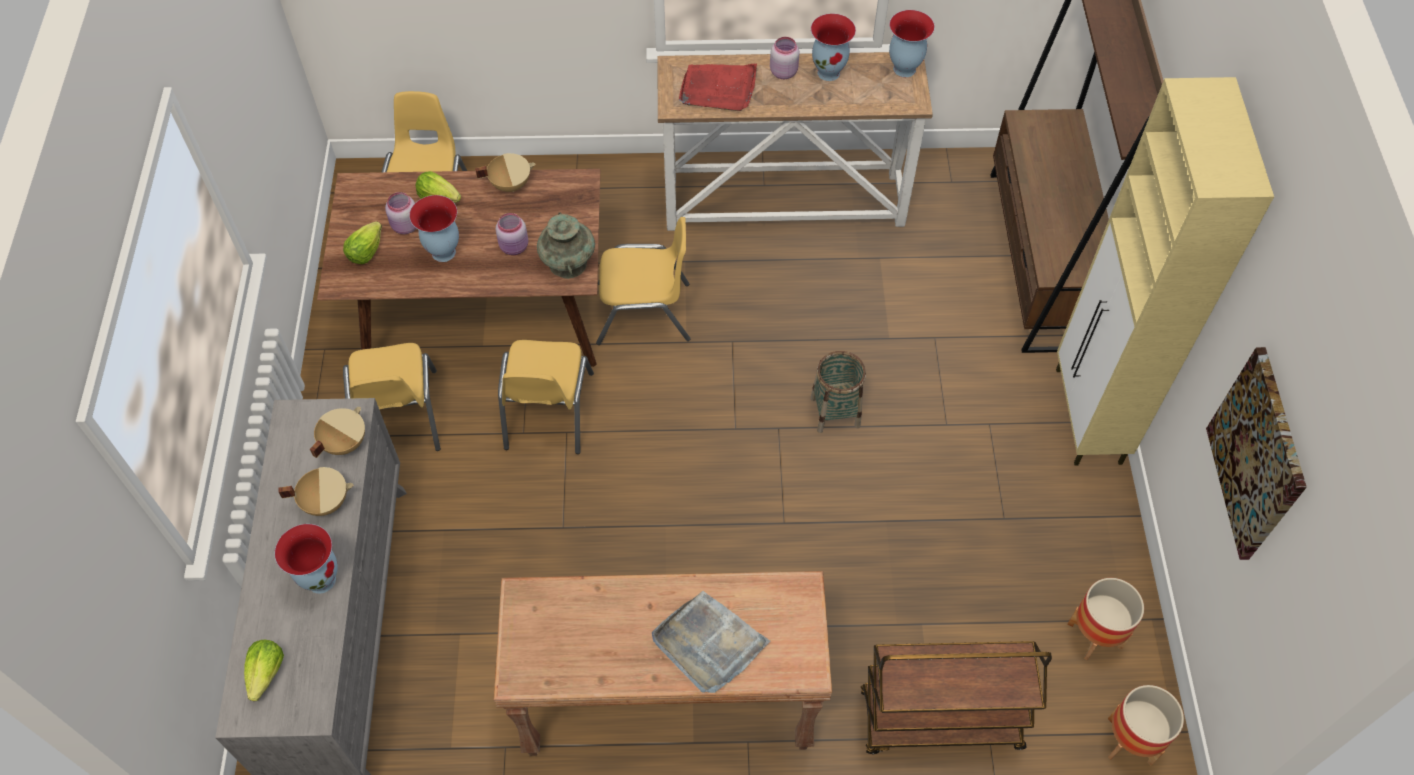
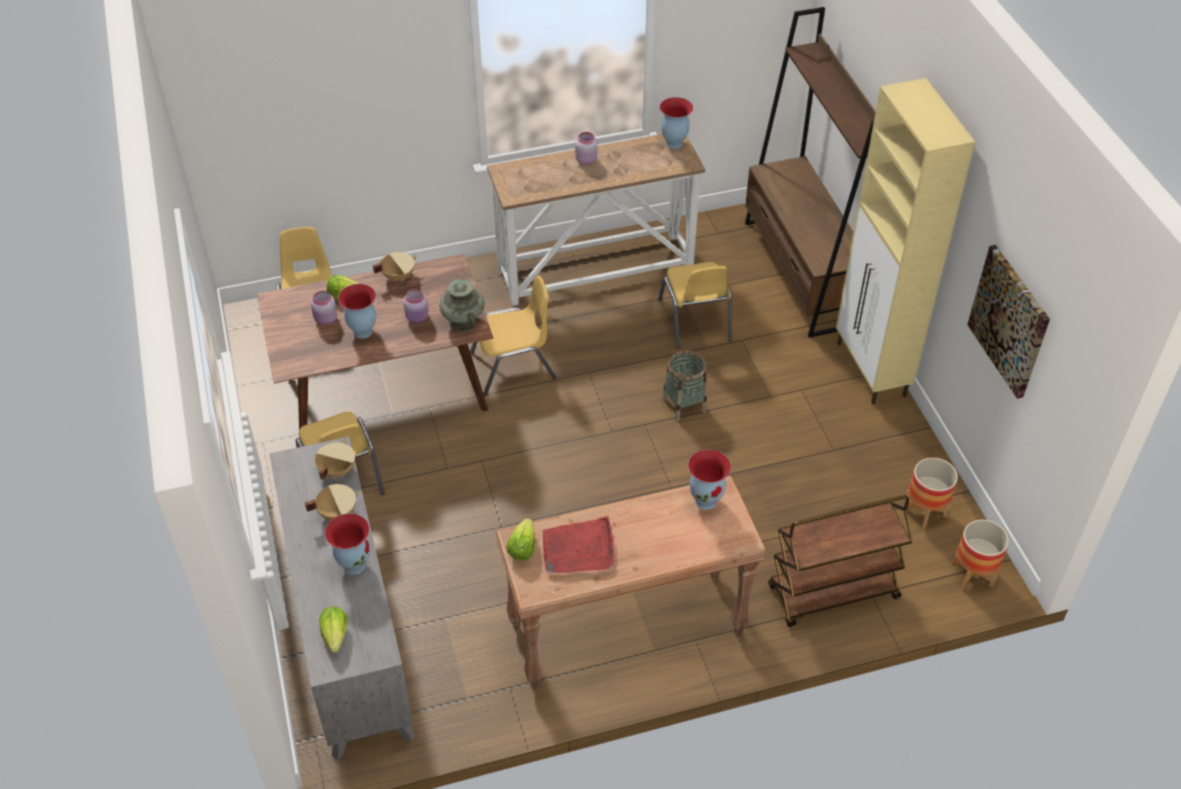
camera: 15 degrees left, 10 degrees down
(365, 252) = (300, 343): lettuce -> lettuce (522, 548)
(547, 411) = (461, 449): yellow chair -> yellow chair (695, 320)
(708, 644) = (666, 538): grey tray -> none
(718, 89) = (541, 179): red tray -> red tray (578, 549)
(829, 72) = (620, 154): vase -> vase (706, 500)

